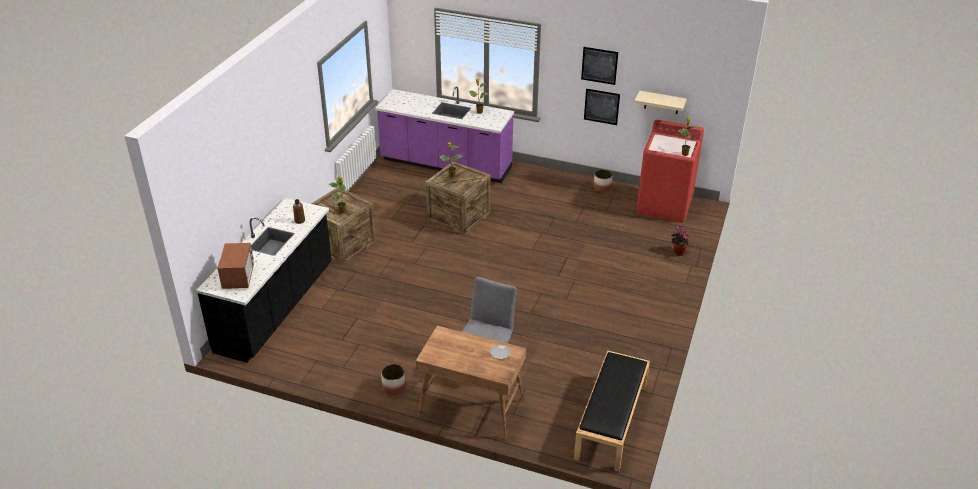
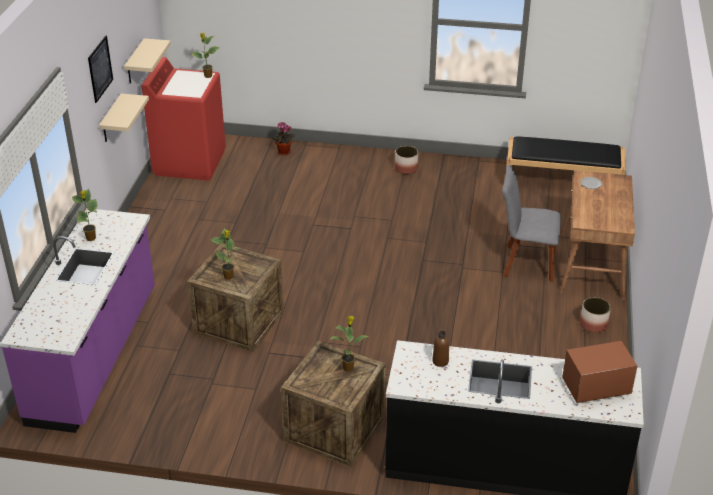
camera: 100 degrees left, 0 degrees up
(601, 106) = (111, 119): picture -> beige shelf
(602, 187) = (152, 207): planter -> planter (406, 169)

